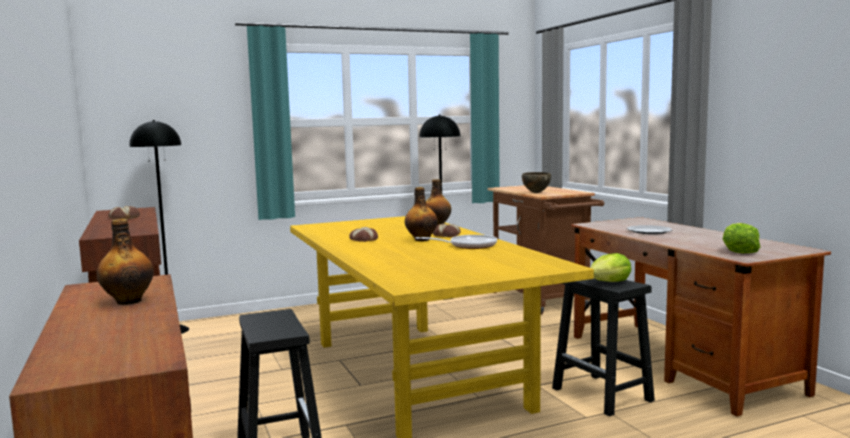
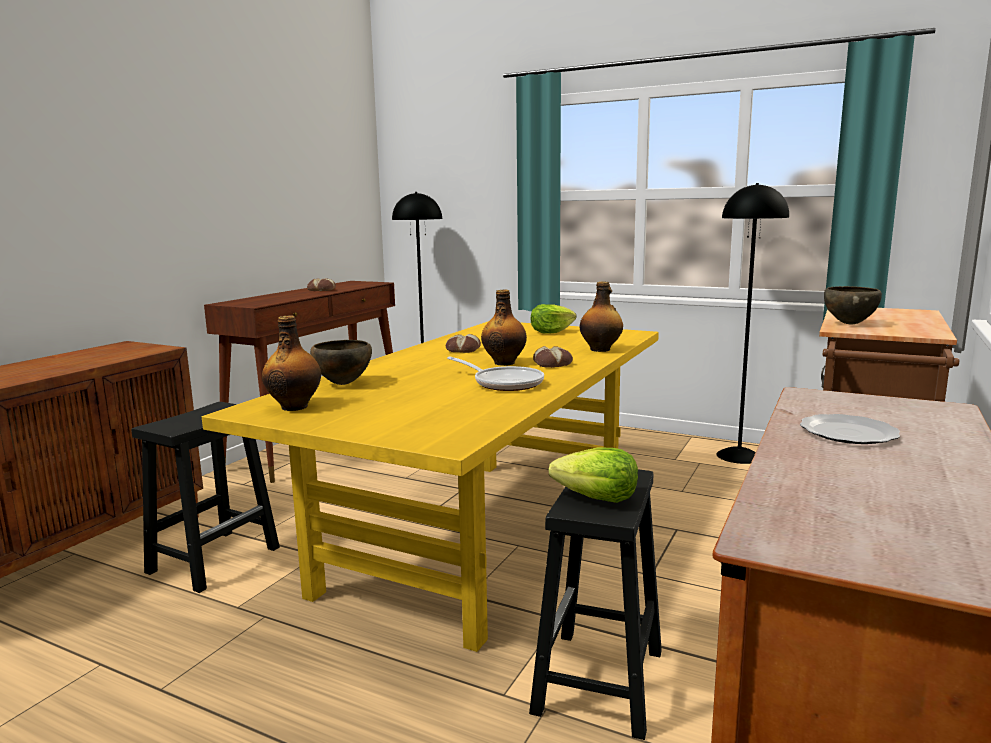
camera: 50 degrees right, 5 degrees up
(128, 301) = (74, 362): bottle -> bottle (295, 406)
(389, 265) = (342, 384): none -> brown bowl
(739, 251) = (826, 526): lettuce -> lettuce (551, 332)

